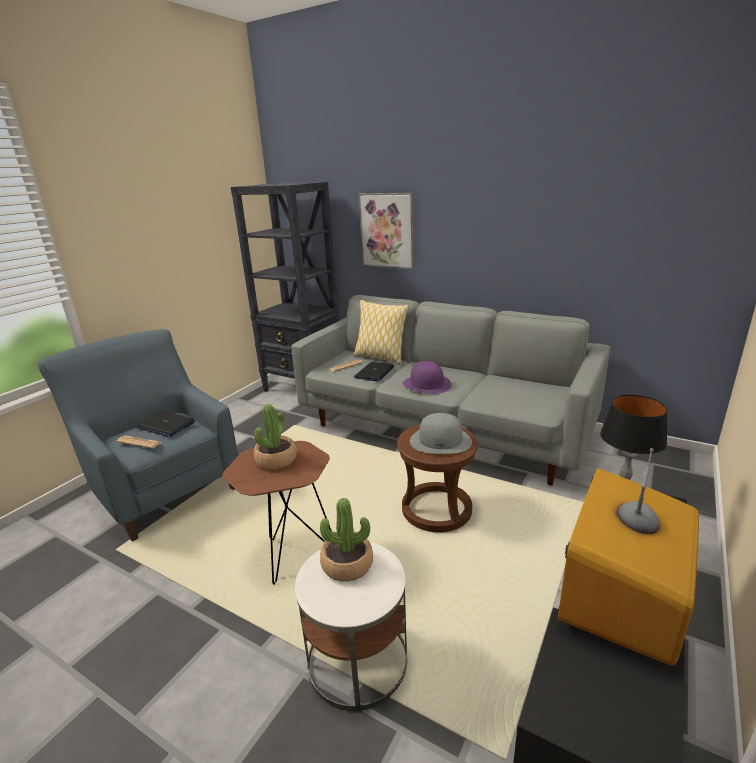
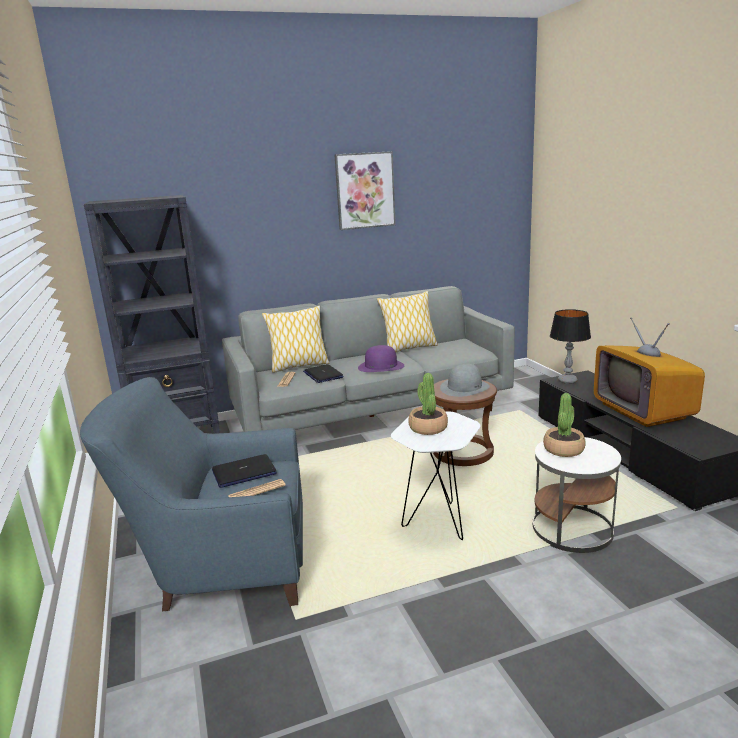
camera: 50 degrees left, 5 degrees down
(290, 556) = (437, 524): brown side table -> white side table
(388, 231) = (257, 241): picture -> picture (365, 190)
(493, 376) = (409, 348): none -> pillow

